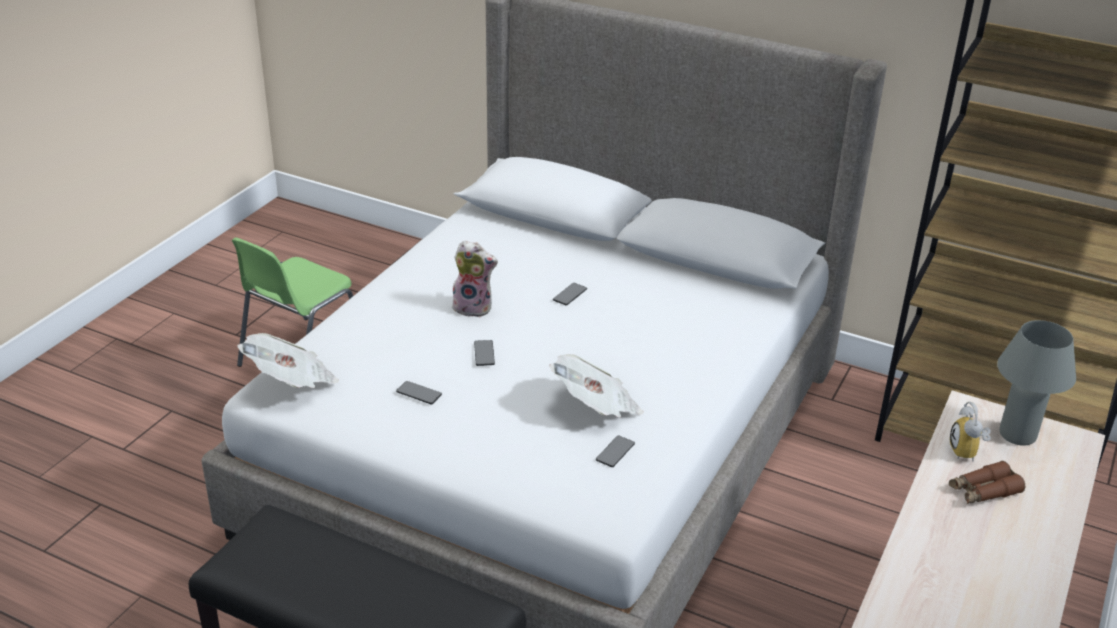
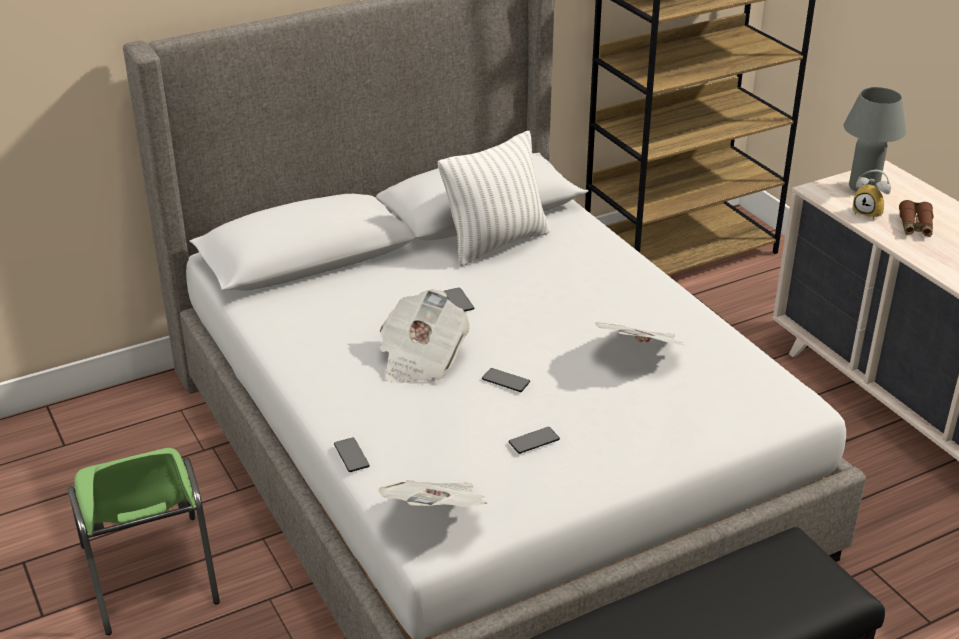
camera: 55 degrees left, 0 degrees up
(474, 307) = (421, 359): plush toy -> newspaper
(615, 452) = (712, 369): phone -> phone (351, 455)
(676, 281) = (496, 243): none -> white pillow

